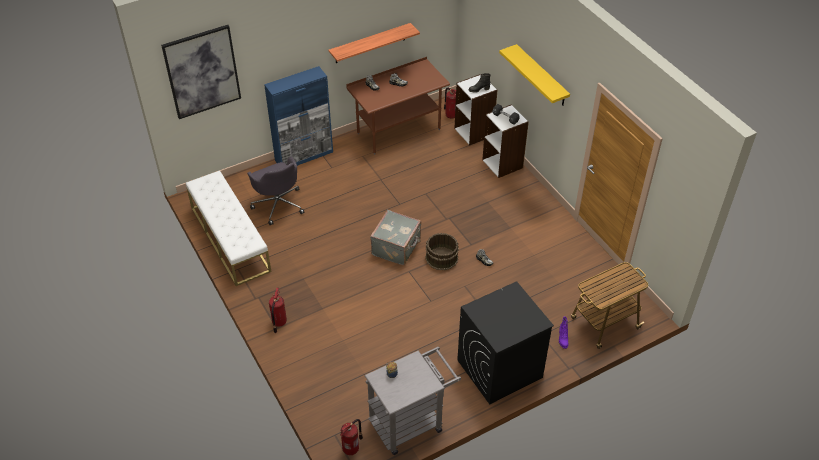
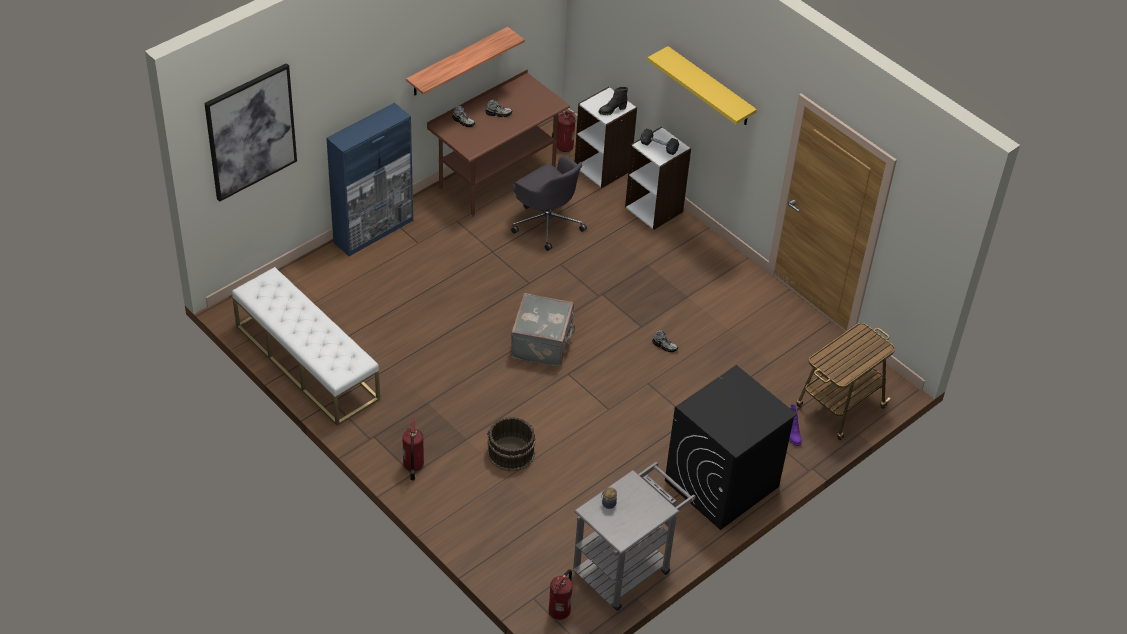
camera: 15 degrees left, 0 degrees up
(278, 204) = (359, 304): grey office chair -> grey office chair (547, 222)
(441, 258) = (607, 350): brown bucket -> brown bucket (510, 453)

